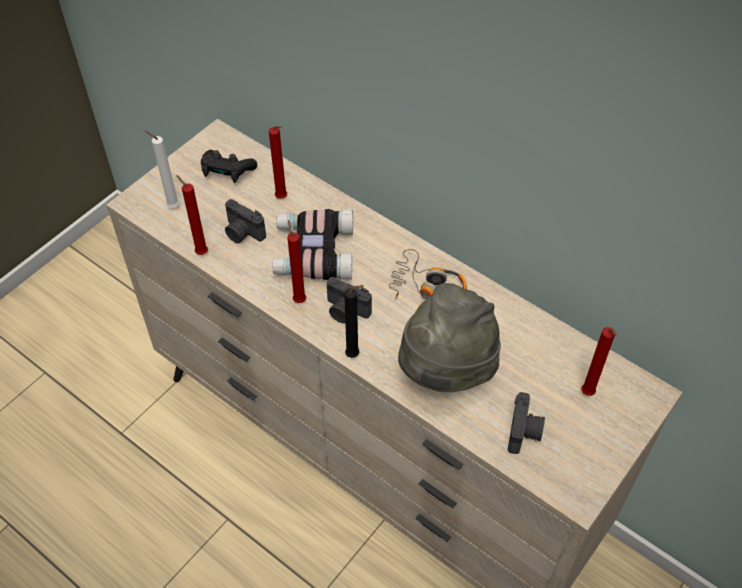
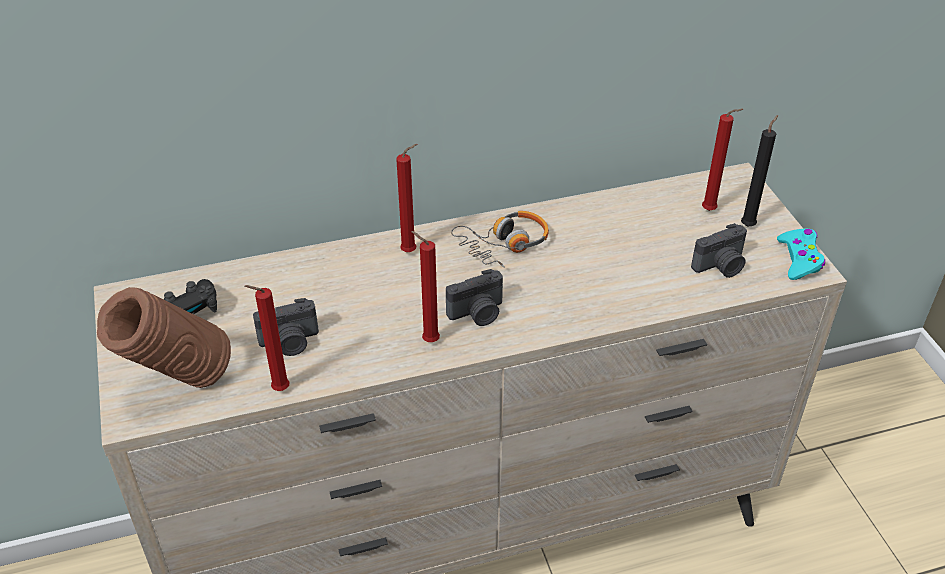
camera: 55 degrees left, 10 degrees down
(171, 206) = (179, 384): white candle -> brown vase
(283, 198) = (278, 289): red candle -> red candle (411, 251)
(313, 252) = (376, 301): binoculars -> none
(354, 355) = (539, 333): black candle -> black candle (749, 225)
(446, 369) = (611, 280): grey hat -> none
(524, 432) = (721, 266): camera -> camera turned 105 degrees clockwise
(583, 483) = (799, 259): none -> turquoise game controller

